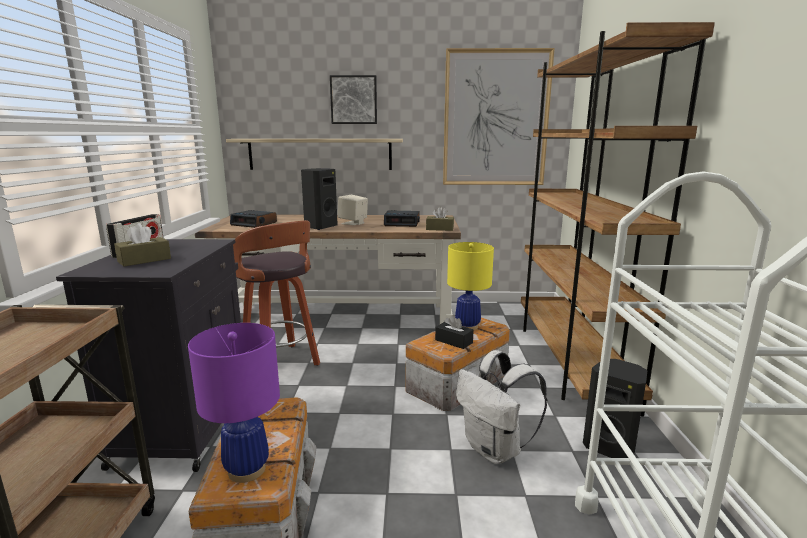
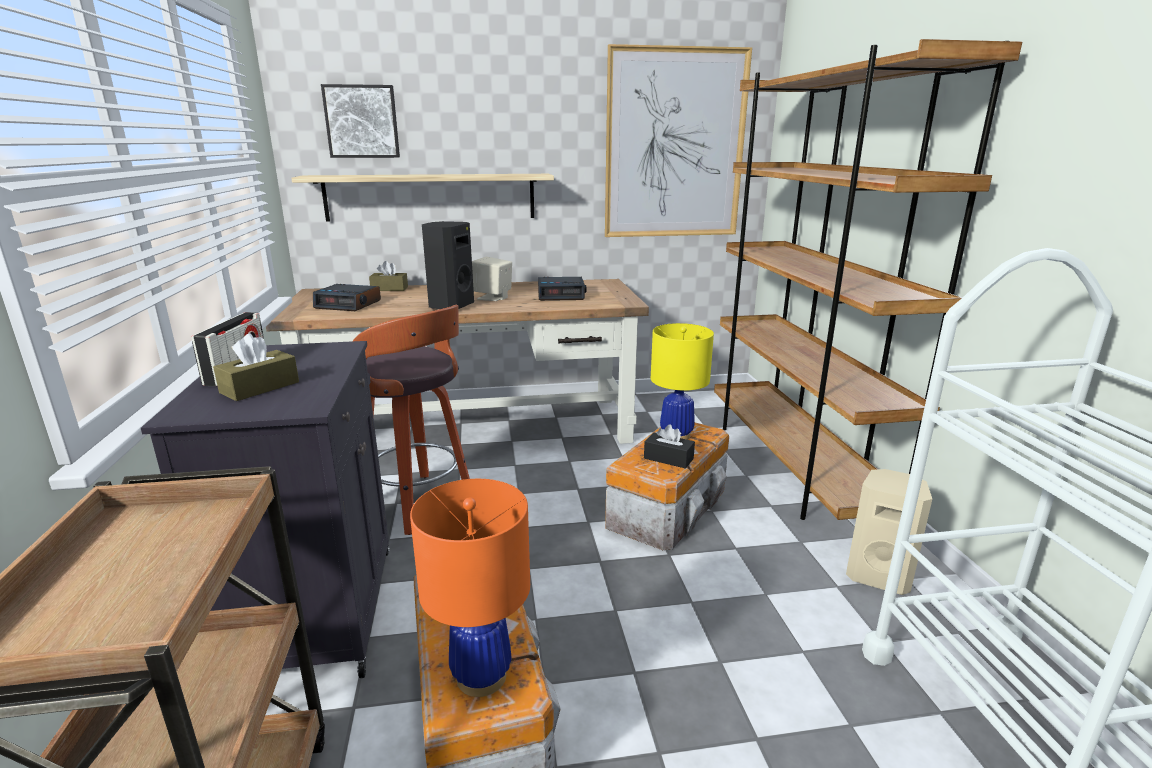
camera: 10 degrees left, 5 degrees up
(247, 470) = (482, 676): purple table lamp -> orange table lamp
(354, 100) = (478, 117): picture -> picture (362, 122)
(439, 229) = (617, 302): brown tissue box -> brown tissue box (389, 289)
(495, 450) = (746, 596): white backpack -> none
(610, 447) = (878, 576): black speaker -> beige speaker

